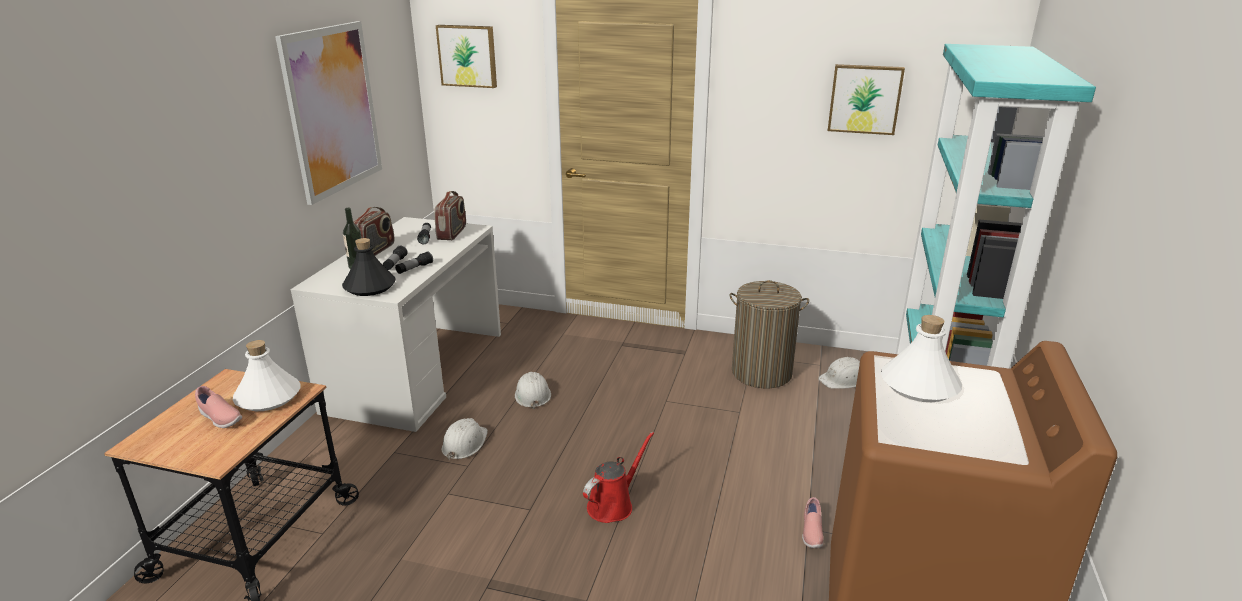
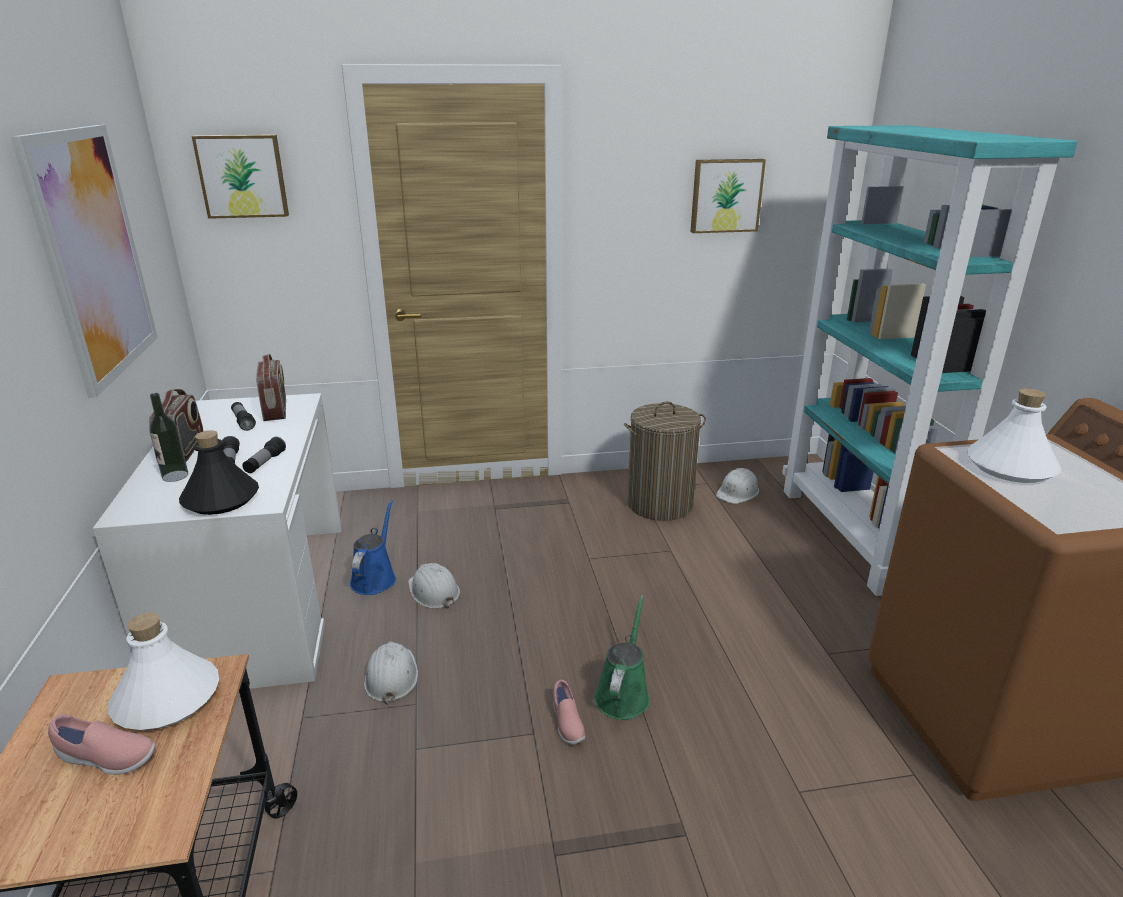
camera: 25 degrees left, 0 degrees up
(499, 375) = (375, 578): none -> blue watering can
(613, 504) = (623, 694): red watering can -> green watering can
(811, 532) = (834, 657): pink shoe -> pink shoe (566, 723)

